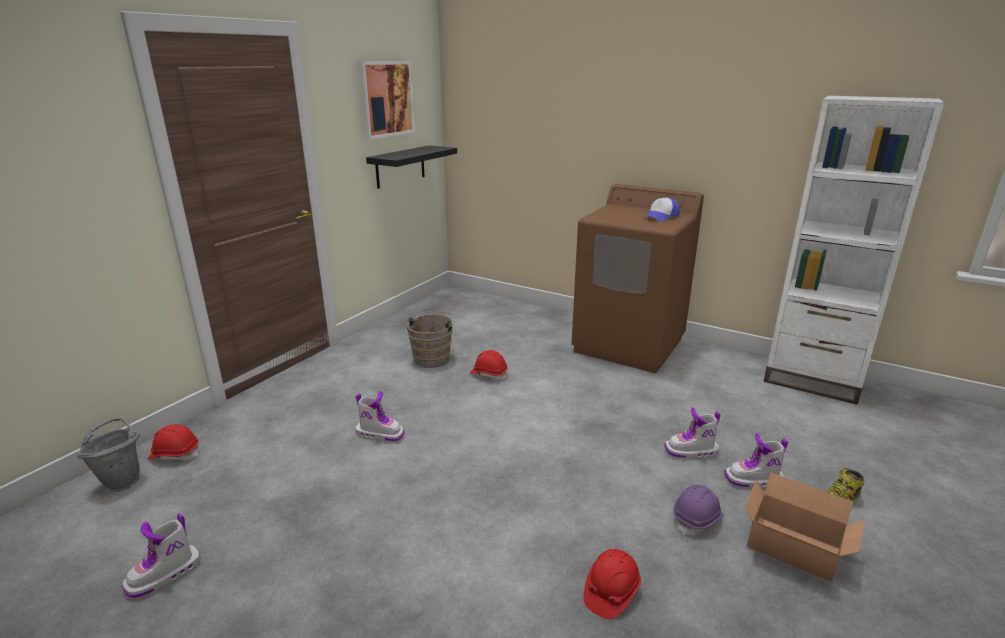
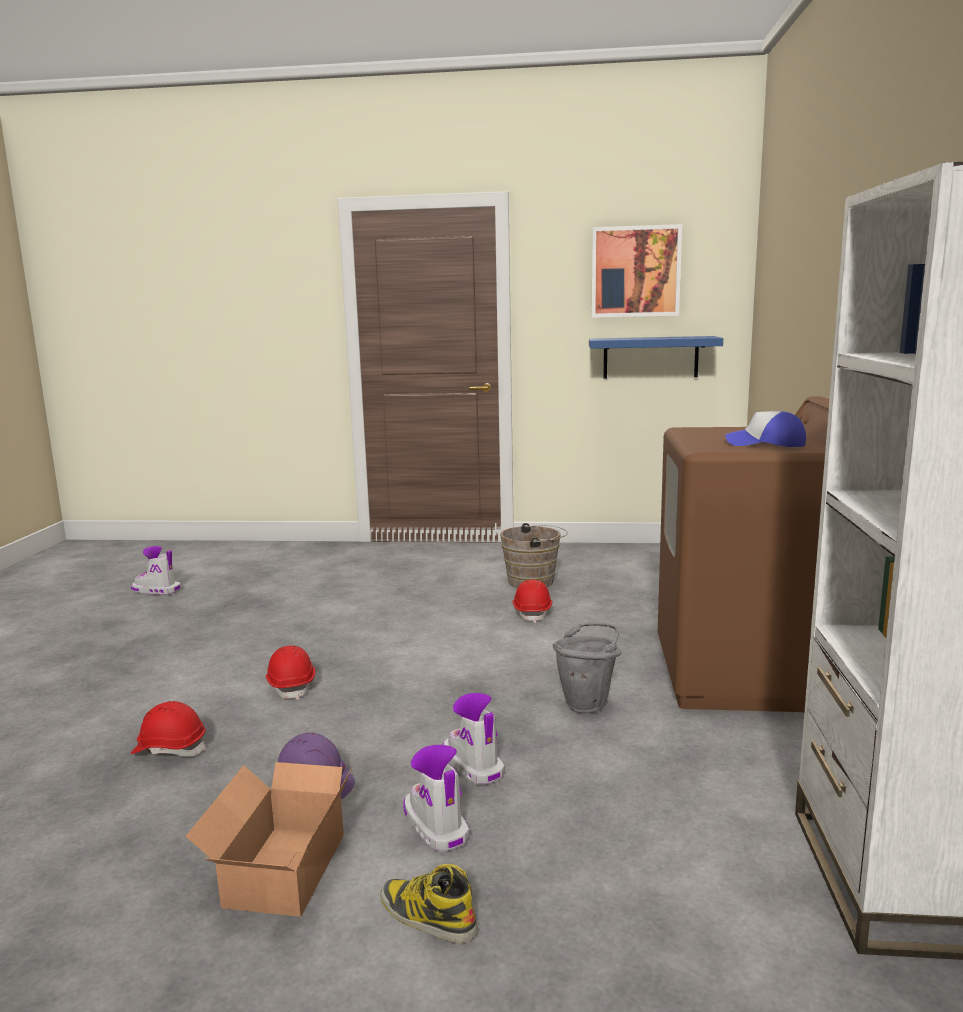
camera: 65 degrees right, 10 degrees down
(123, 480) = (248, 551): grey bucket -> grey bucket (588, 703)
(175, 454) = (286, 552): red hard hat -> red hard hat (291, 686)
(380, 433) = (365, 599): boot -> none
(400, 166) = (650, 357): black shelf -> blue shelf

